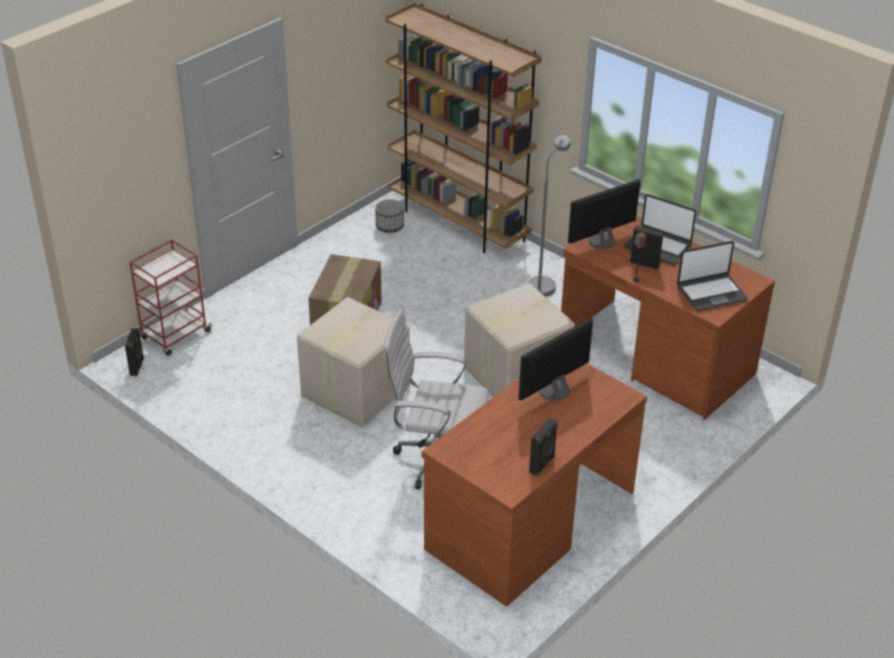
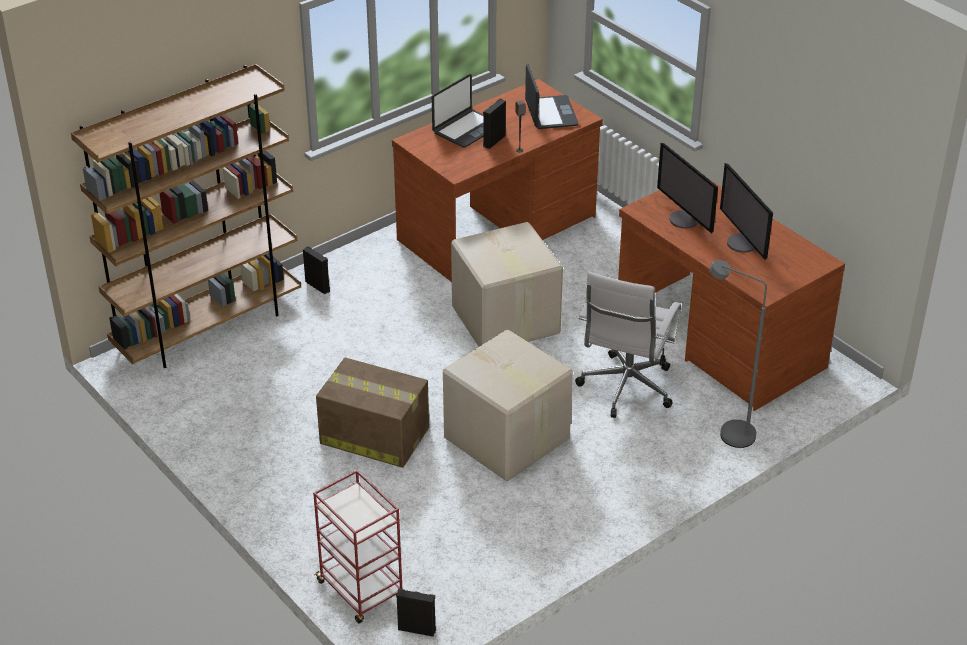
camera: 80 degrees left, 0 degrees up
(390, 226) = (191, 383): planter -> none
(542, 465) = (788, 239): black speaker -> black speaker (318, 286)
(544, 283) = (352, 280): grey floor lamp -> grey floor lamp (728, 432)
(601, 241) = (448, 159): monitor -> monitor (743, 243)

